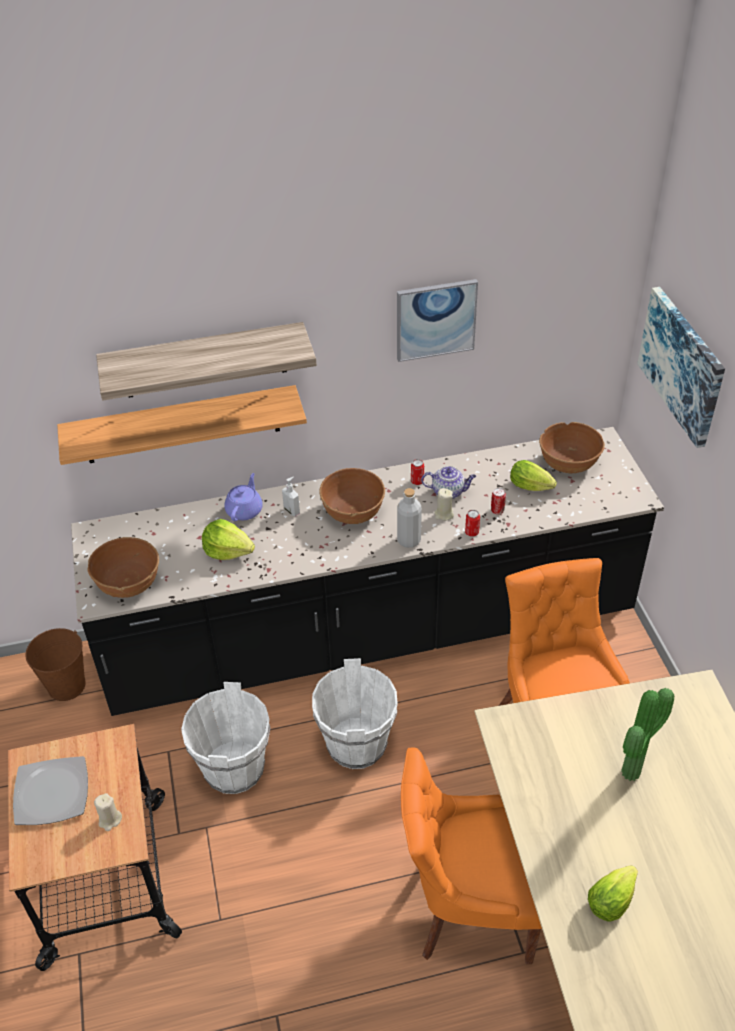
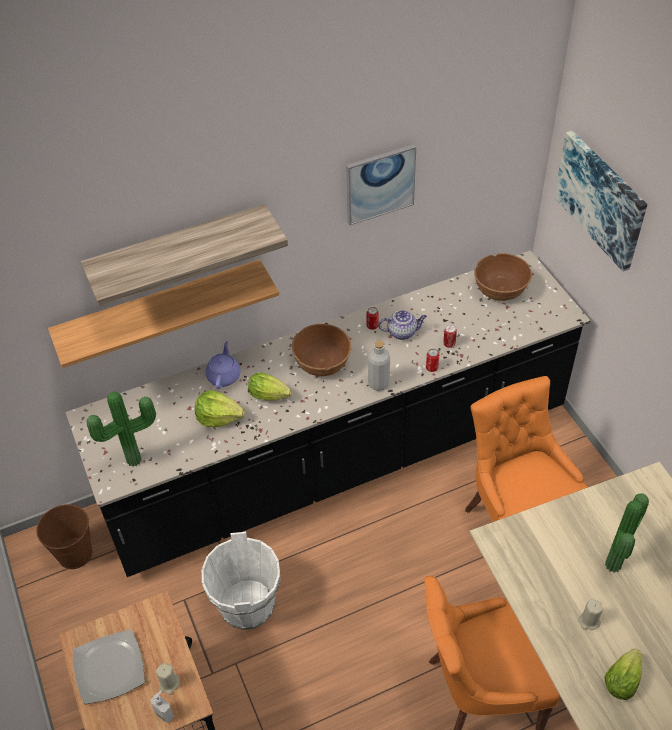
camera: 10 degrees left, 5 degrees up
(128, 583) = (135, 462): brown bowl -> potted plant
(292, 511) = (267, 370): soap dispenser -> soap dispenser (165, 714)
(357, 744) = (351, 565): white bucket -> none
(444, 514) = (403, 354): beige candle -> beige candle (589, 621)
(532, 487) = (474, 318): lettuce -> lettuce (271, 396)

